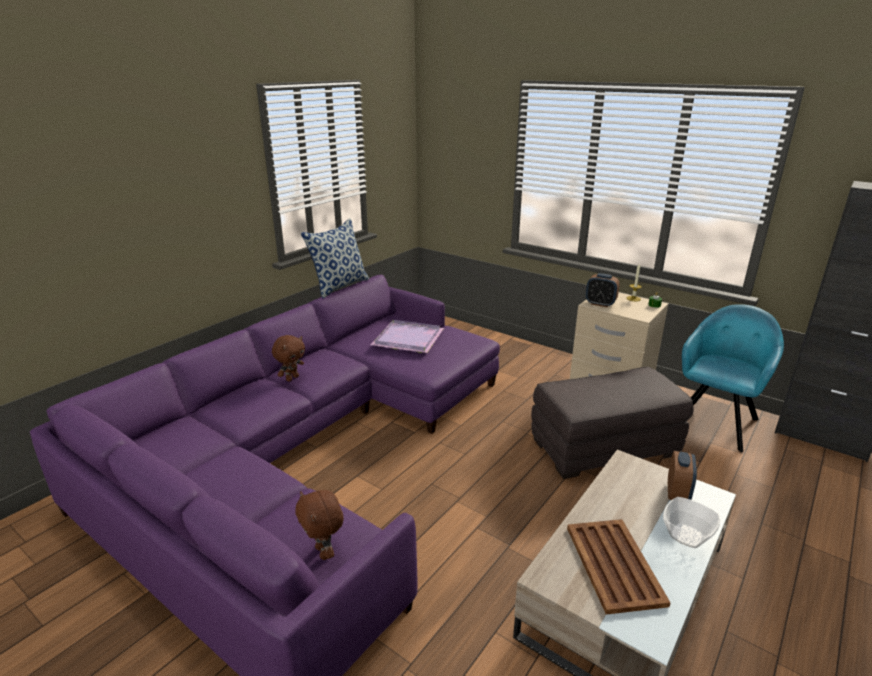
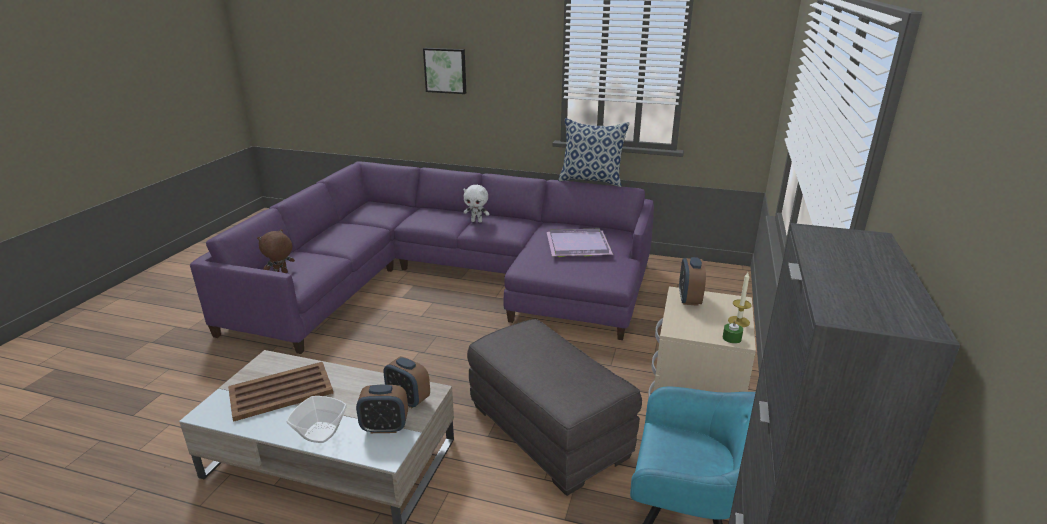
camera: 70 degrees right, 0 degrees up
(130, 219) = (445, 70): none -> picture
(292, 378) = (477, 221): brown plush toy -> white plush toy
(636, 475) = (408, 399): none -> alarm clock

